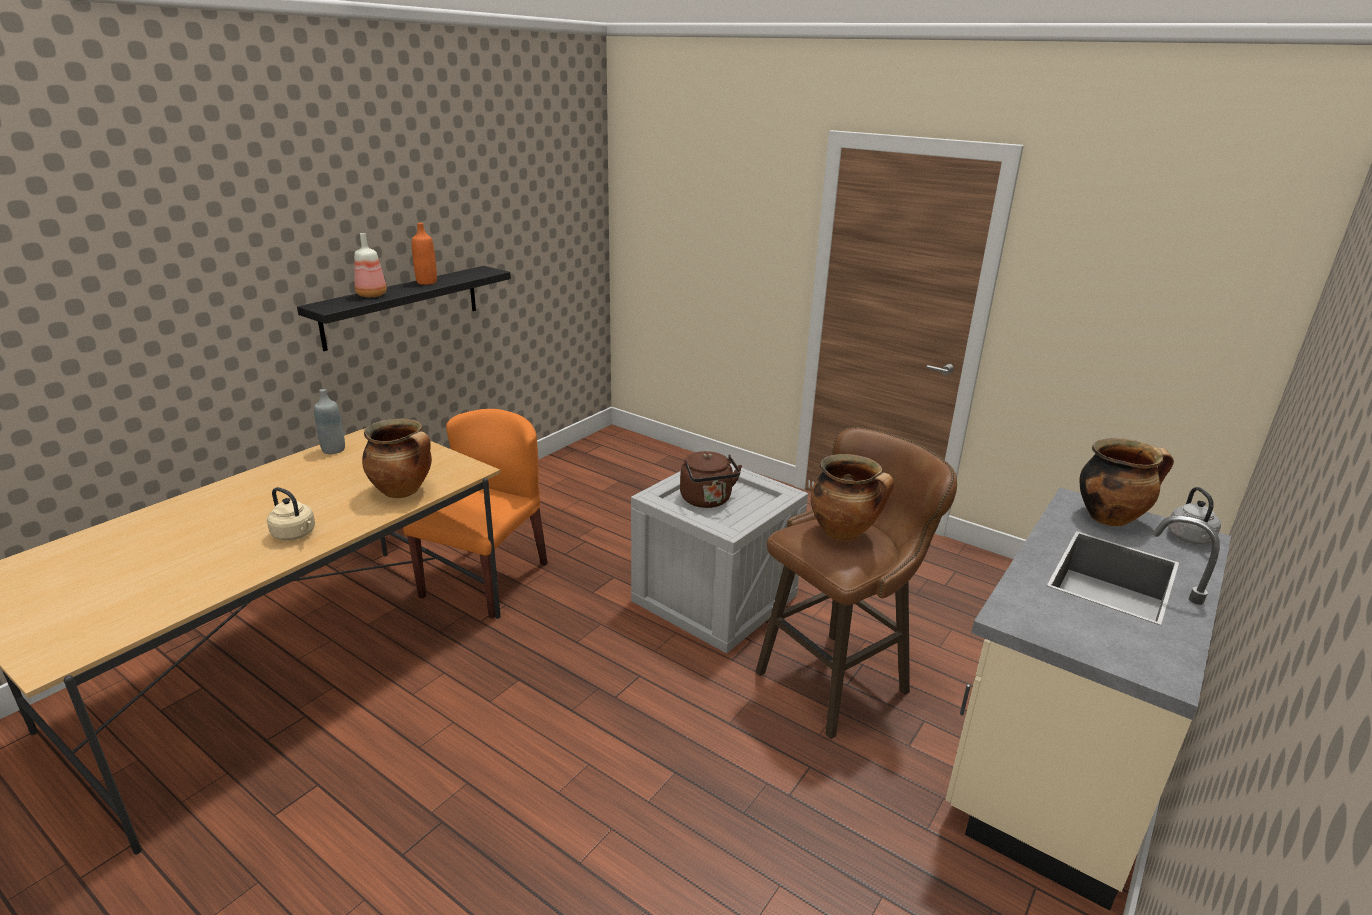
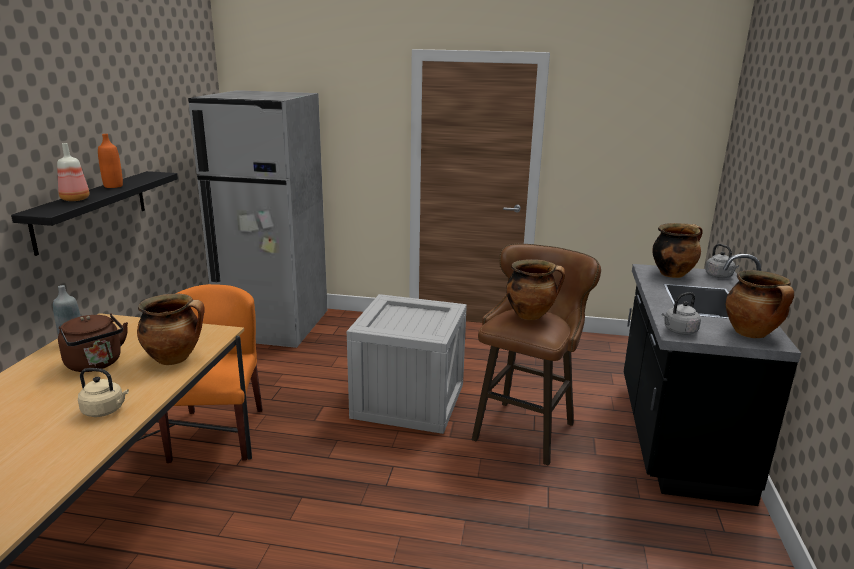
camera: 25 degrees left, 5 degrees down
(630, 462) = (275, 324): none -> grey fridge
(707, 501) = (401, 323): brown kettle -> brown kettle (96, 364)
(1017, 614) = (678, 331): none -> grey kettle
(1055, 761) = (677, 437): beige counter -> black counter
(1141, 650) = (752, 334): none -> cooking pot

